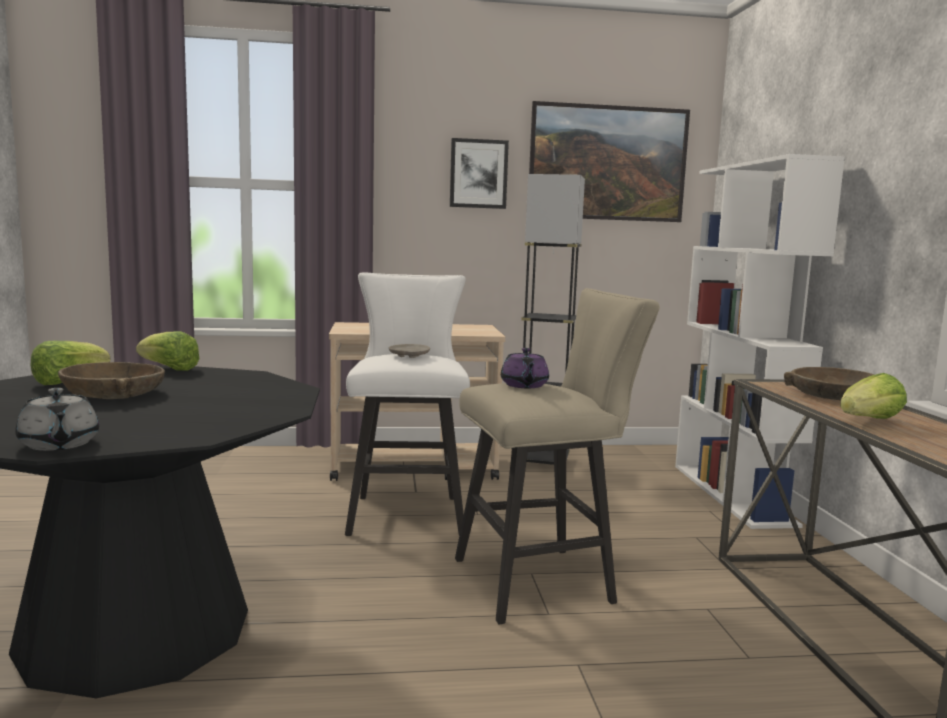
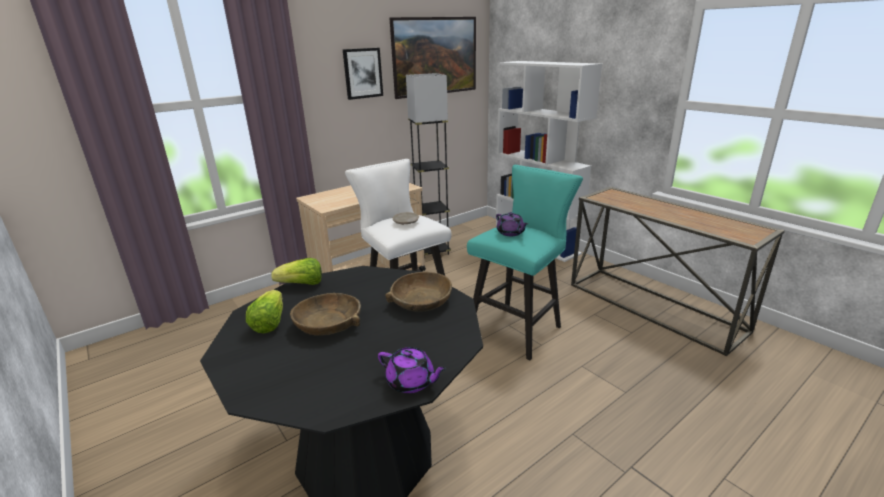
camera: 30 degrees left, 15 degrees up
(59, 444) = (411, 382): grey teapot -> purple teapot
(544, 581) = (519, 327): beige stool -> turquoise stool
(832, 395) = (632, 200): brown bowl -> brown bowl (421, 301)
(869, 420) = (671, 216): lettuce -> none

